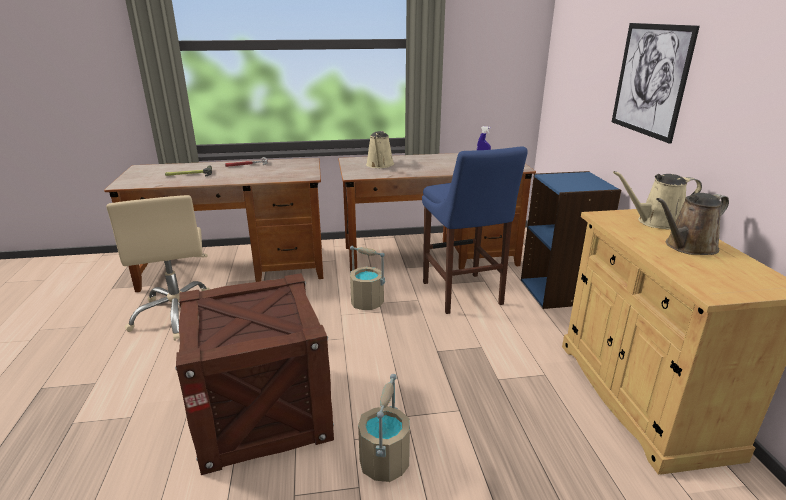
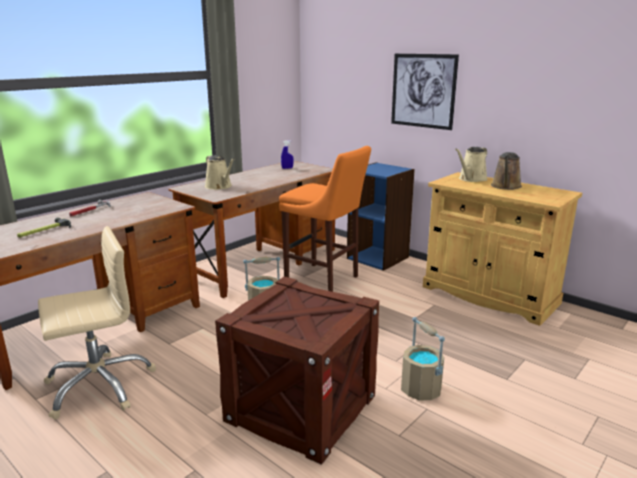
camera: 40 degrees left, 5 degrees down
(179, 314) = (99, 385): beige office chair -> beige office chair turned 60 degrees counterclockwise
(463, 295) = (324, 280): blue stool -> orange stool

